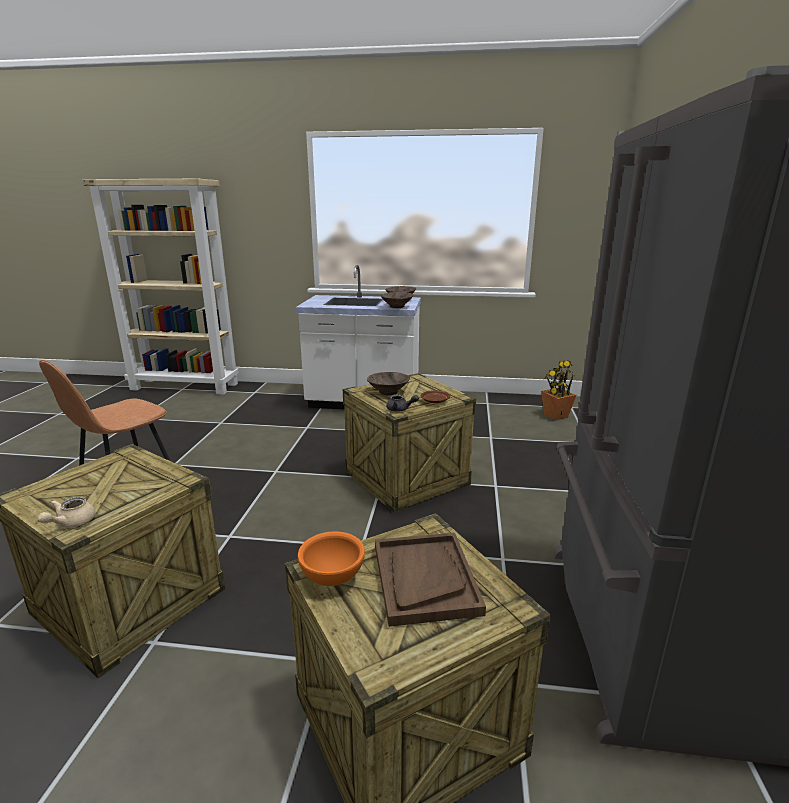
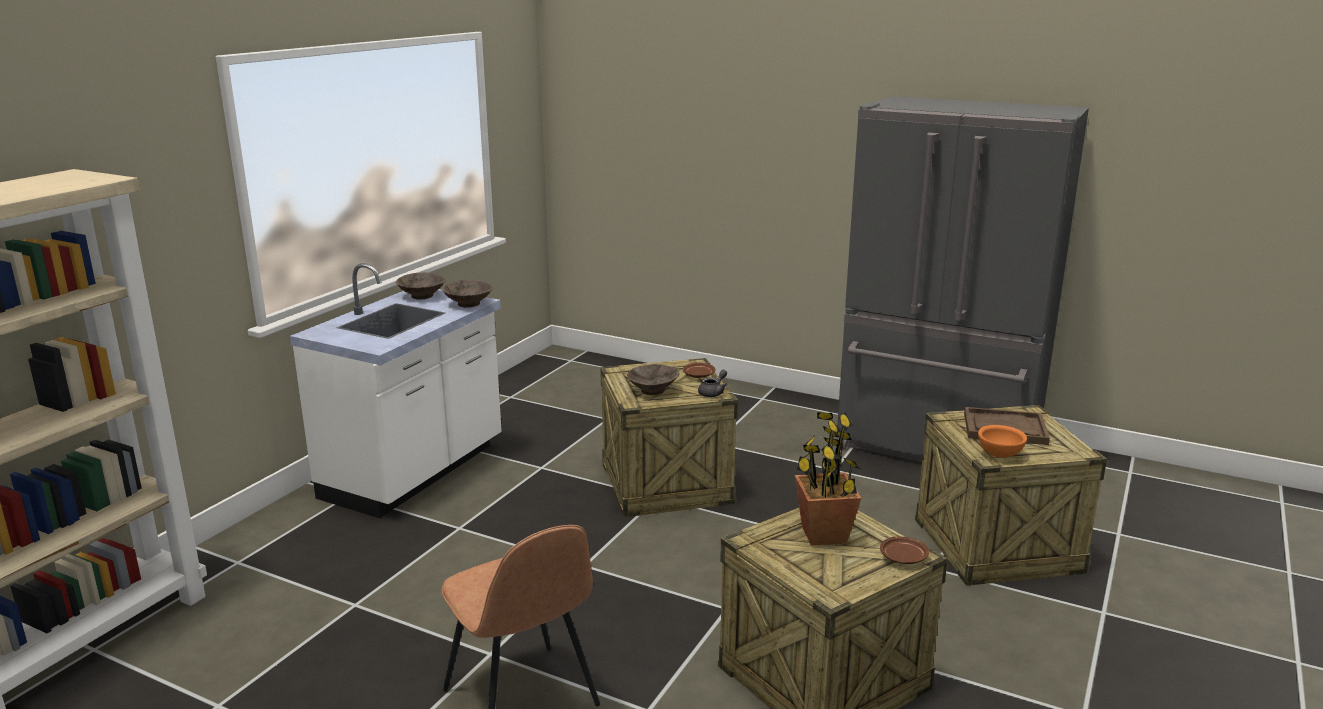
camera: 70 degrees left, 0 degrees up
(71, 523) = (903, 557): beige teapot -> brown plate
(555, 416) = (585, 374): potted plant -> potted plant (824, 535)

